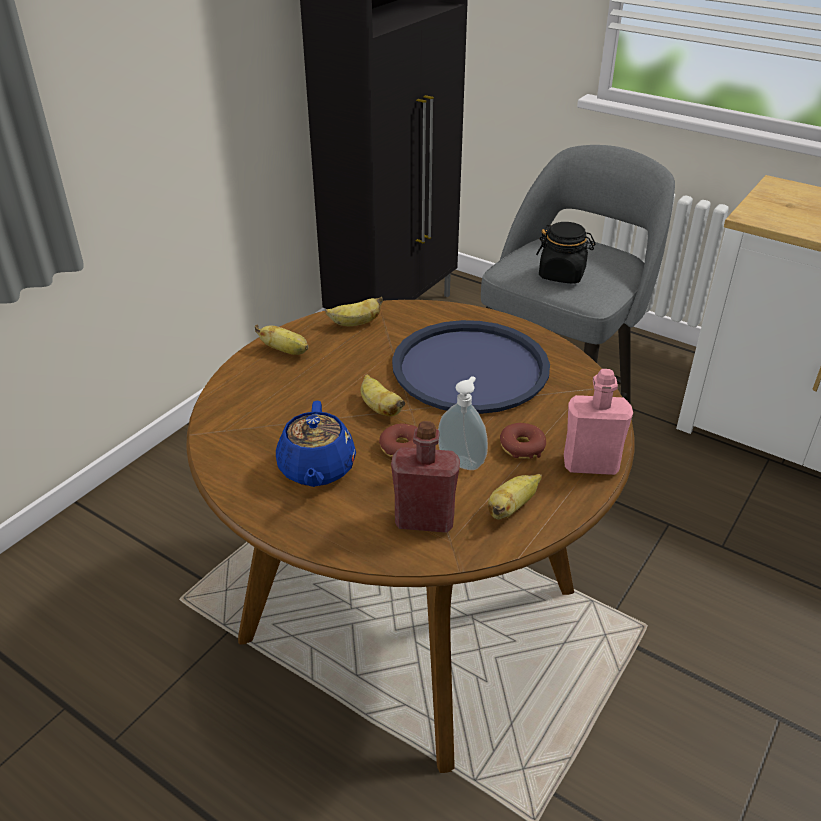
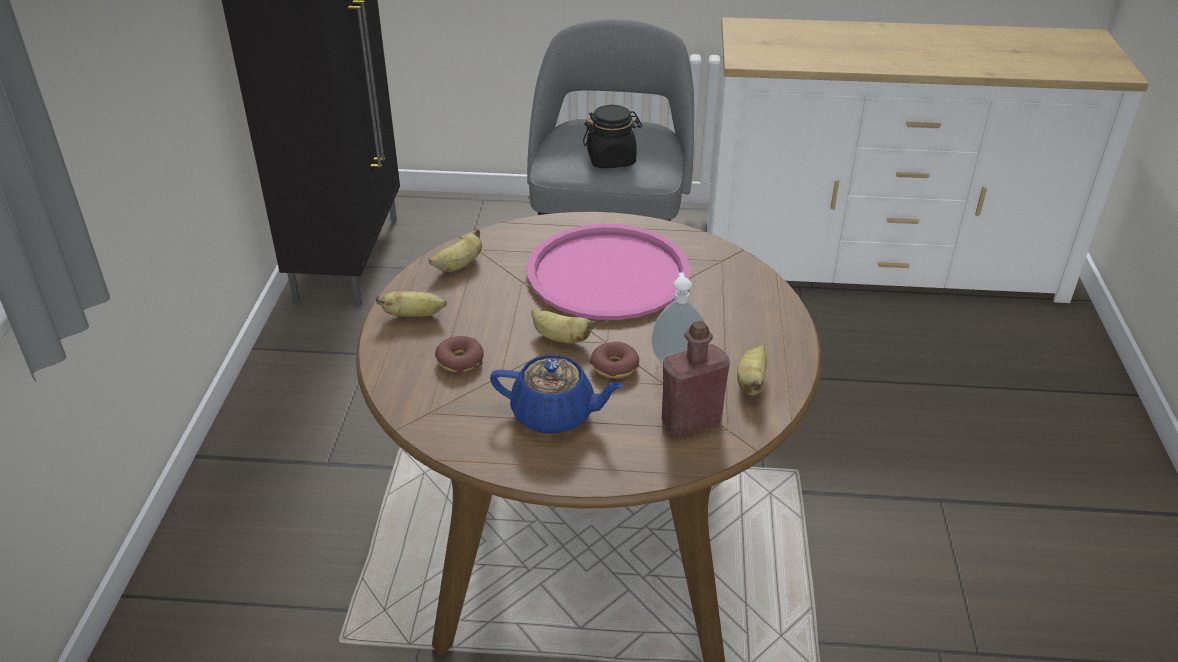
camera: 30 degrees left, 0 degrees up
(316, 469) = (555, 414): blue teapot -> blue teapot turned 45 degrees counterclockwise
(470, 368) = (608, 273): blue tray -> pink tray
(522, 447) = (715, 328): donut -> donut (460, 360)
(590, 465) = (781, 323): pink bottle -> none

